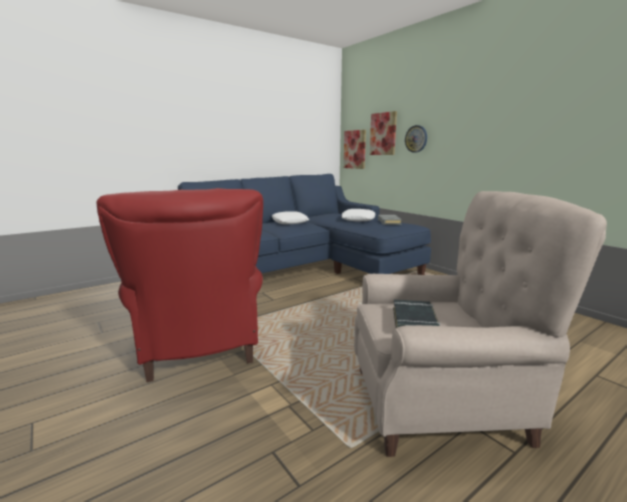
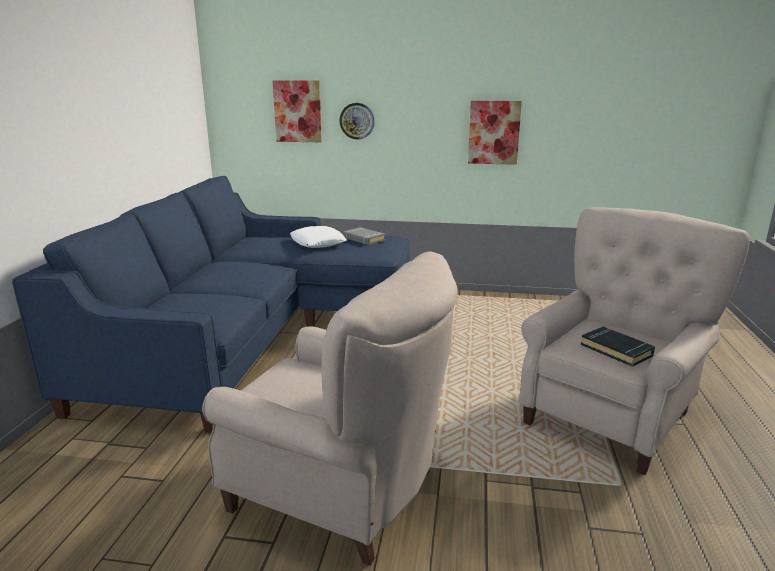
camera: 45 degrees left, 5 degrees up
(199, 347) = (341, 493): red armchair -> beige armchair
(290, 222) = (230, 269): white pillow -> none
(355, 149) = (242, 132): picture -> picture (494, 132)

